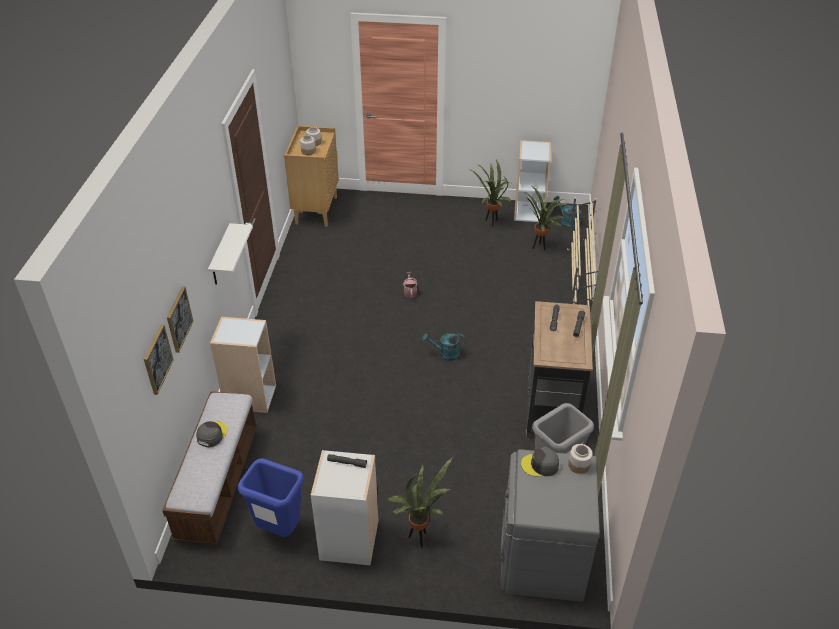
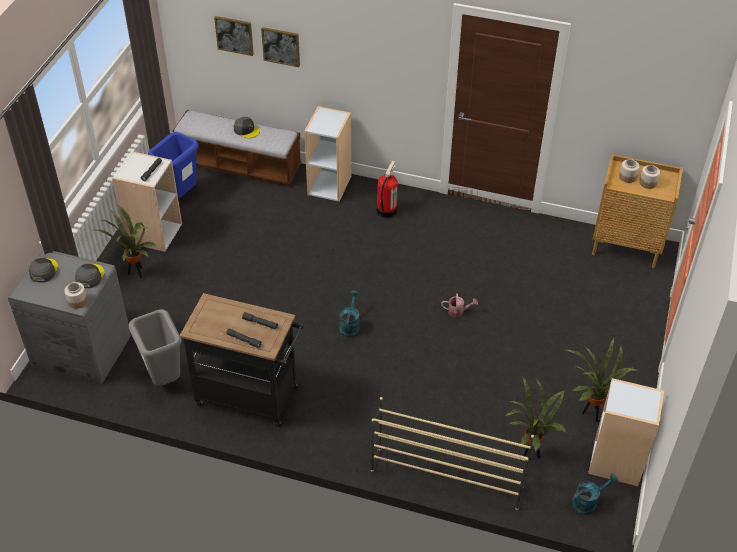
camera: 100 degrees right, 5 degrees up
(221, 256) = (386, 83): white shelf -> none
(286, 349) = (386, 210): none -> fire extinguisher
(548, 511) = (43, 271): none -> grey cap

